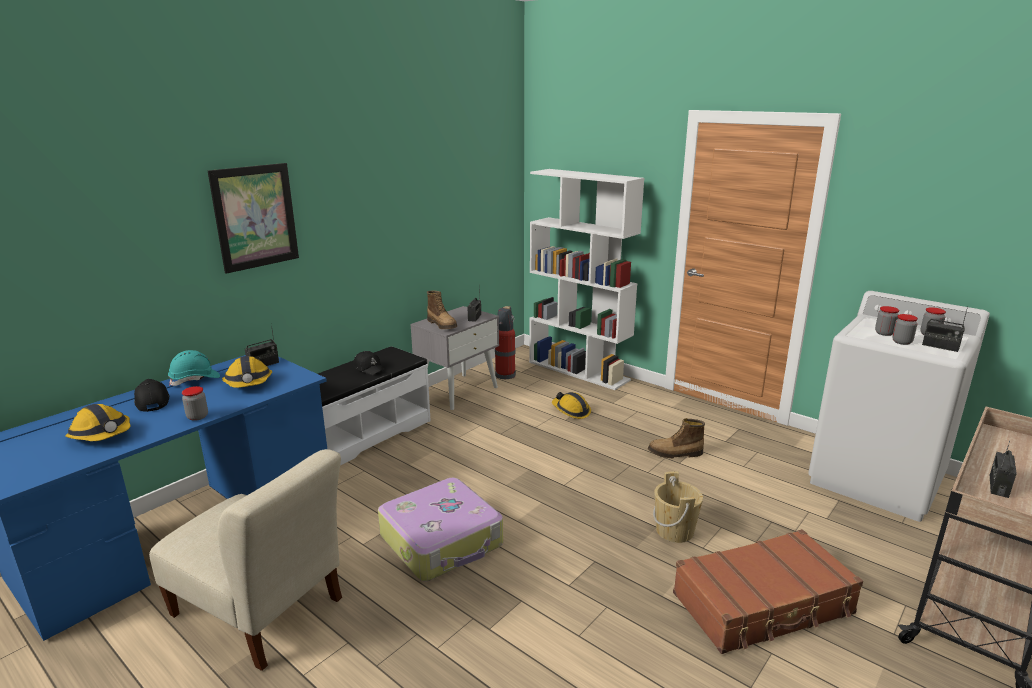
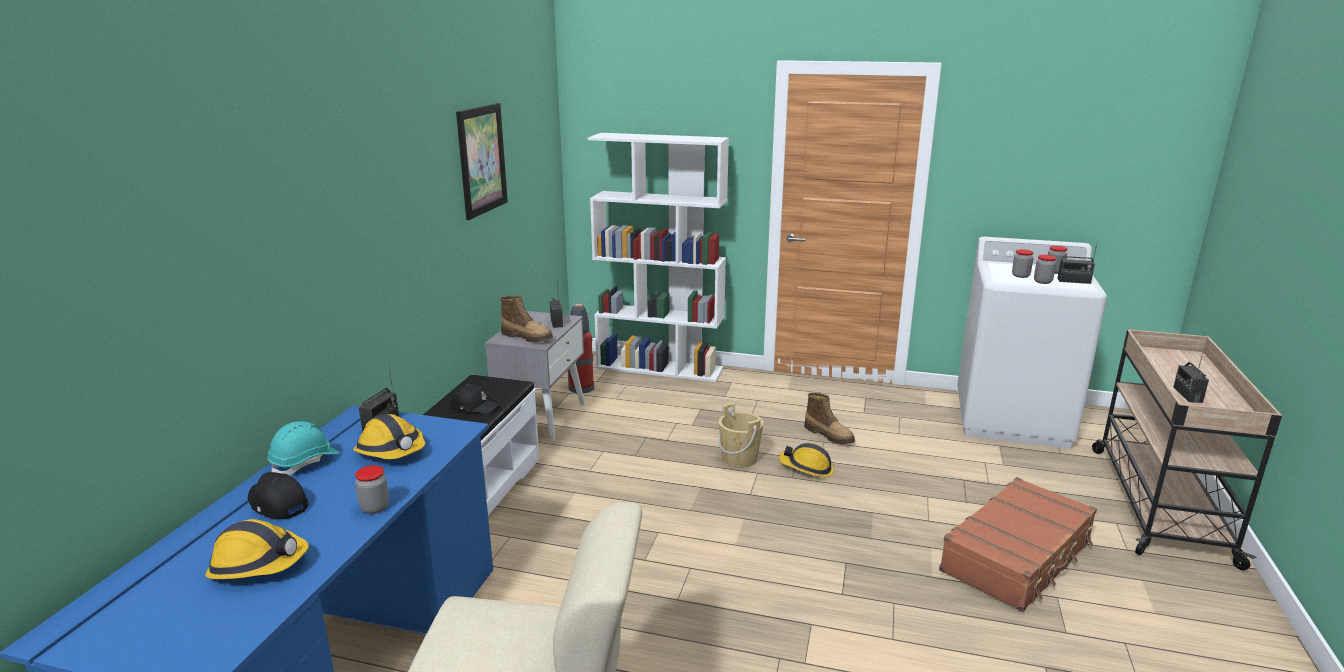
camera: 25 degrees left, 0 degrees up
(255, 217) = (334, 223): picture -> picture (482, 160)
(442, 541) = (676, 589): suitcase -> none
(571, 411) = (689, 413): hard hat -> hard hat (807, 467)
(674, 531) = (891, 511): beige bucket -> beige bucket (739, 458)
(675, 453) = (829, 435): boot -> boot turned 105 degrees counterclockwise

